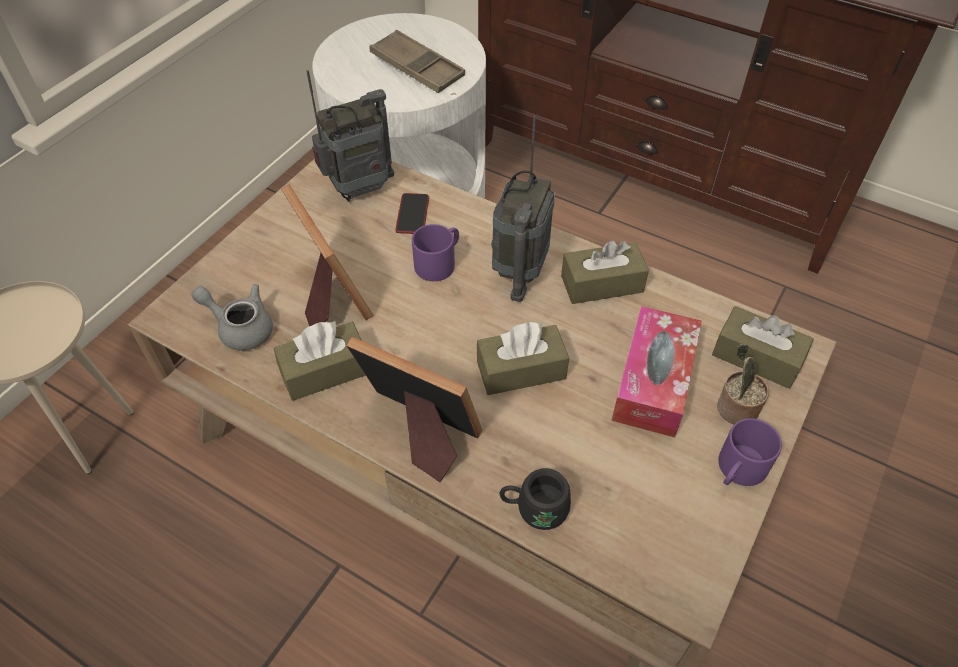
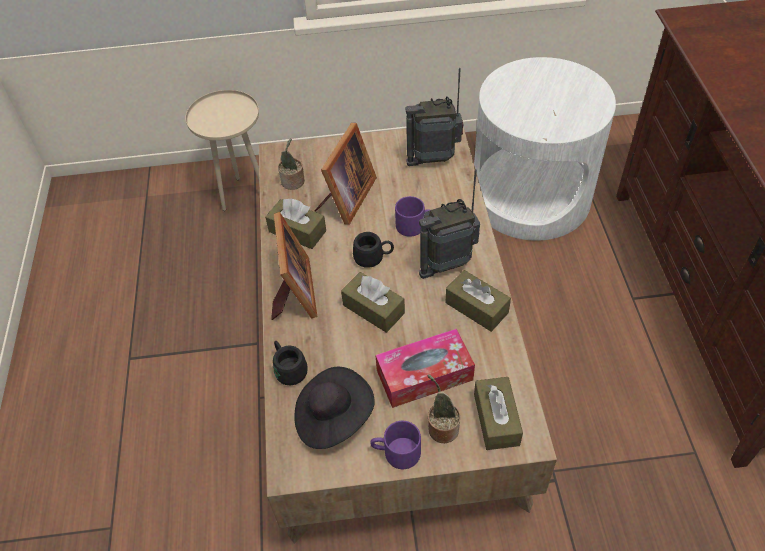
camera: 55 degrees right, 0 degrees up
(240, 328) = (293, 182): grey teapot -> potted plant
(360, 190) = (433, 158): radio -> radio turned 150 degrees clockwise
(412, 214) = (439, 191): phone -> none
(417, 68) = (548, 110): brown tray -> none
(446, 325) = (373, 258): none -> black mug
(644, 503) = (333, 417): none -> black hat

